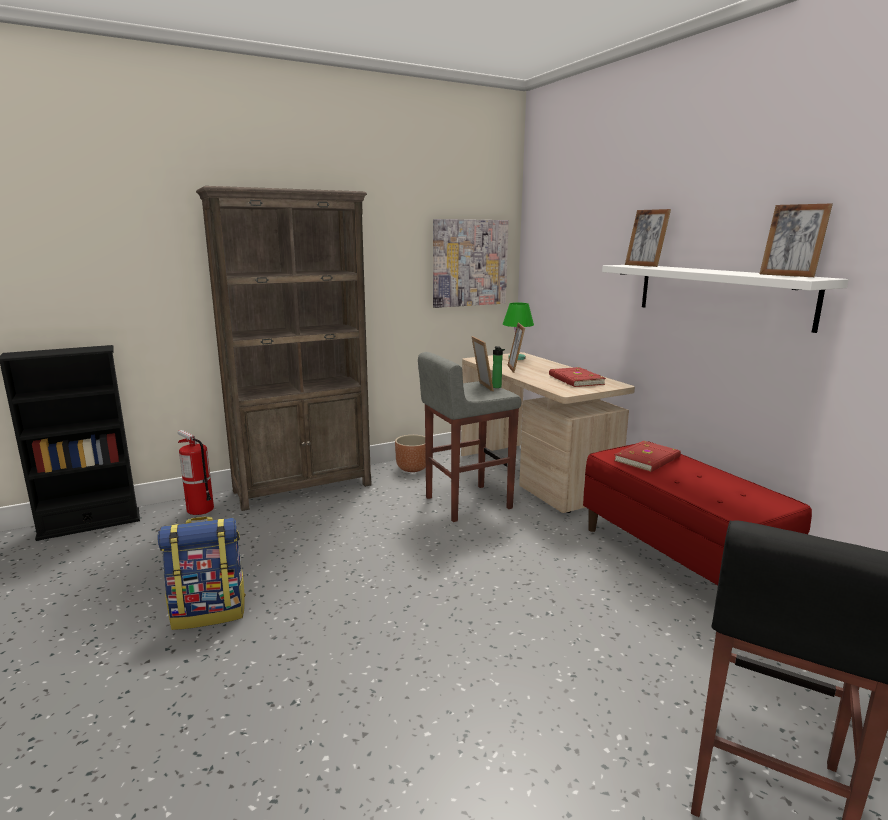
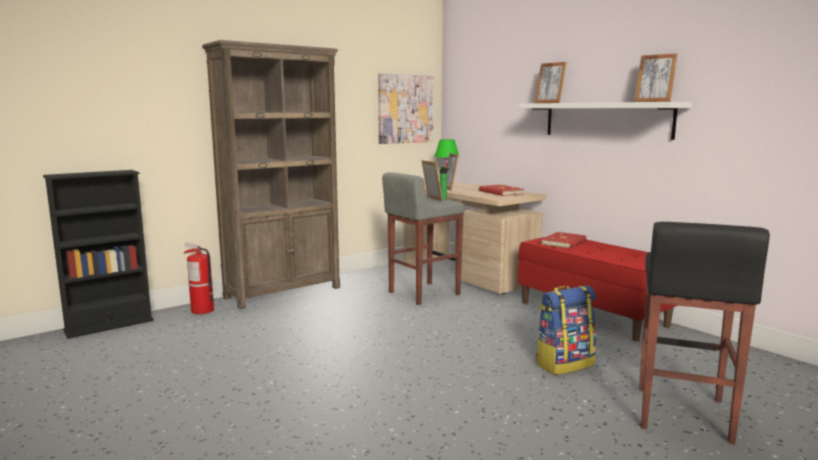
camera: 10 degrees left, 5 degrees down
(210, 612) = (254, 367): backpack -> backpack (564, 364)
(412, 468) = (368, 275): brown planter -> none

